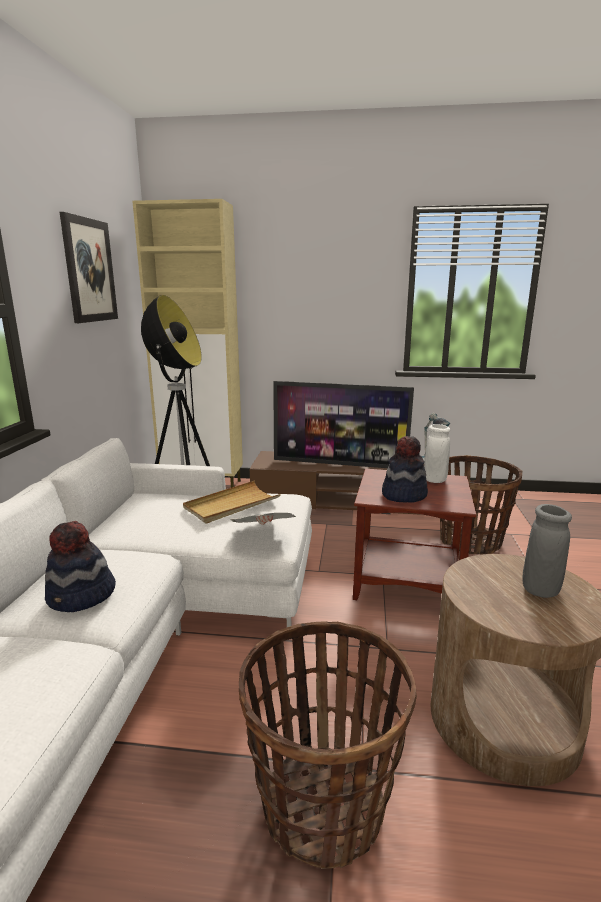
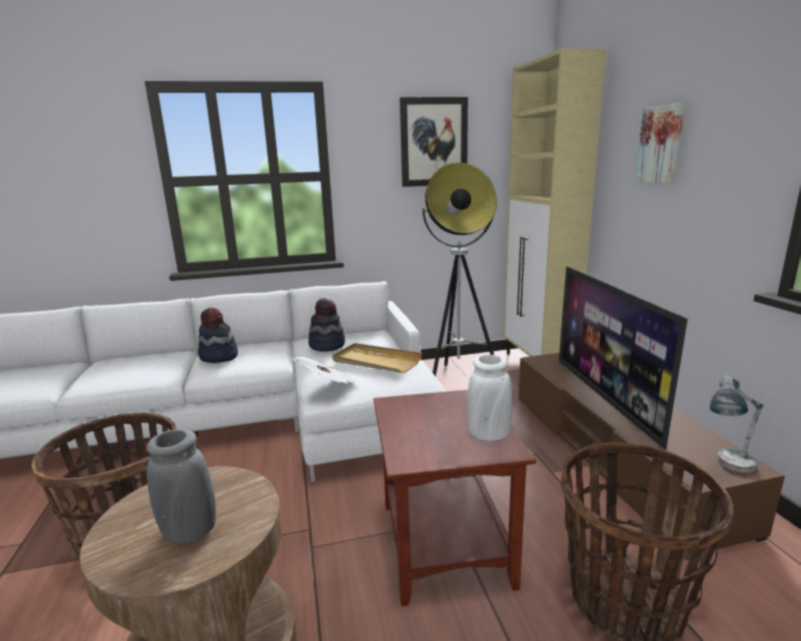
camera: 70 degrees right, 0 degrees up
(301, 285) = (661, 144): none -> picture
(403, 494) = (417, 420): hat -> hat (327, 345)

